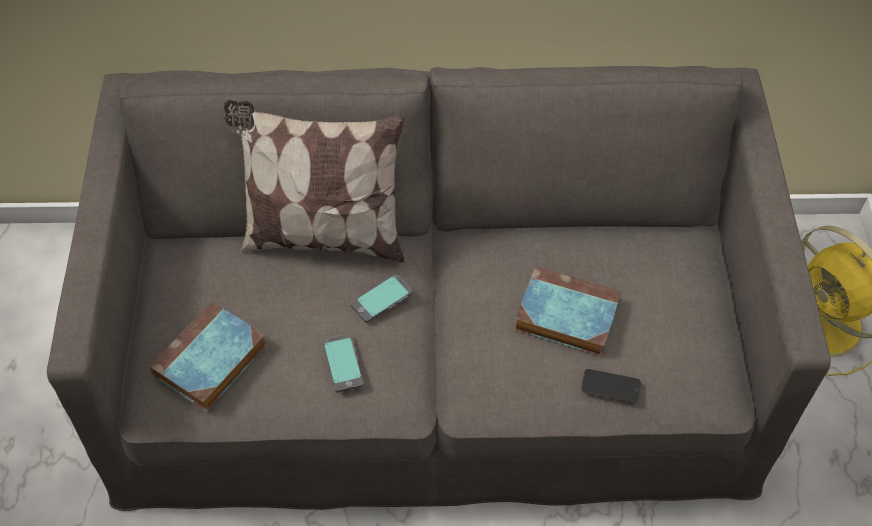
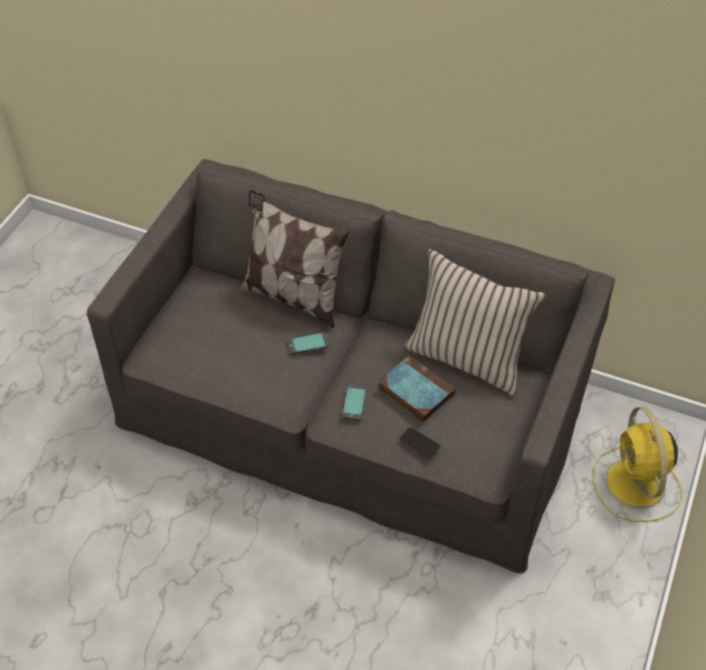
camera: 25 degrees right, 5 degrees down
(209, 362) = (188, 344): book -> none
(343, 363) = (264, 372): phone -> phone (354, 403)
(603, 241) = (467, 358): none -> beige pillow

